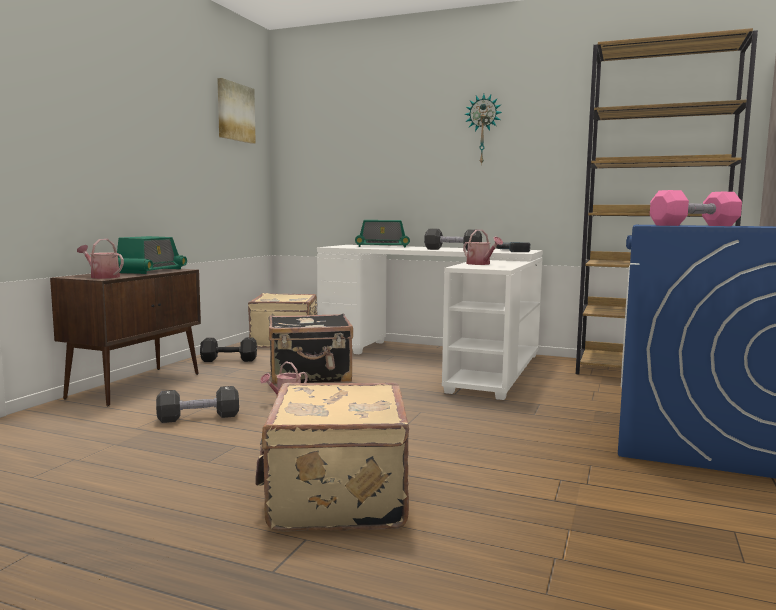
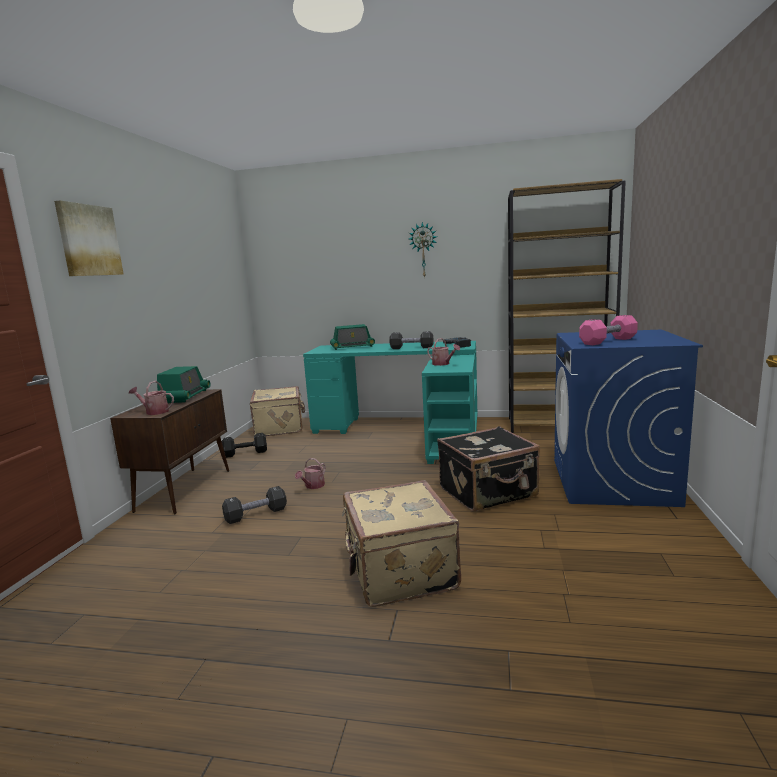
camera: 10 degrees left, 5 degrees up
(235, 112) = (219, 246): picture -> picture (88, 240)
(310, 376) = (319, 460): black suitcase -> black suitcase (489, 492)
(441, 360) = (409, 431): white desk -> turquoise desk

